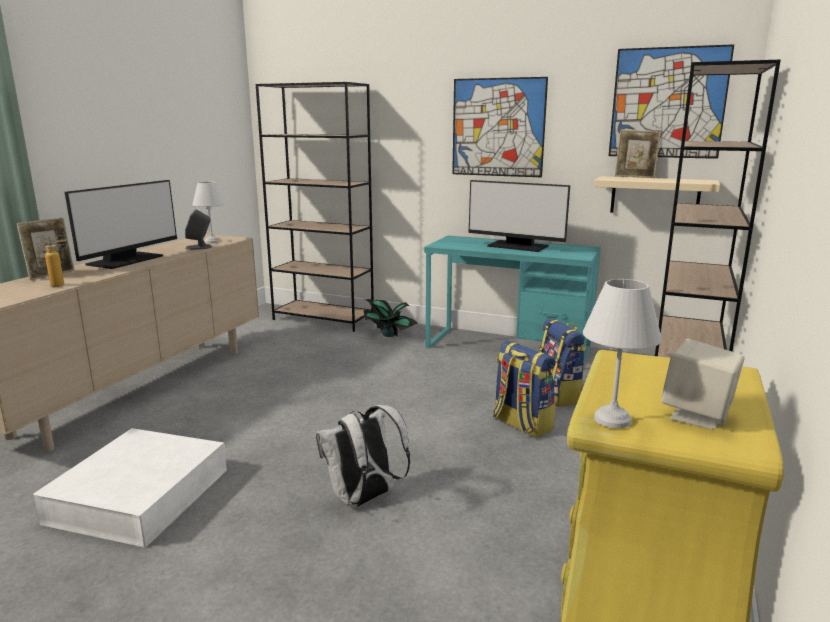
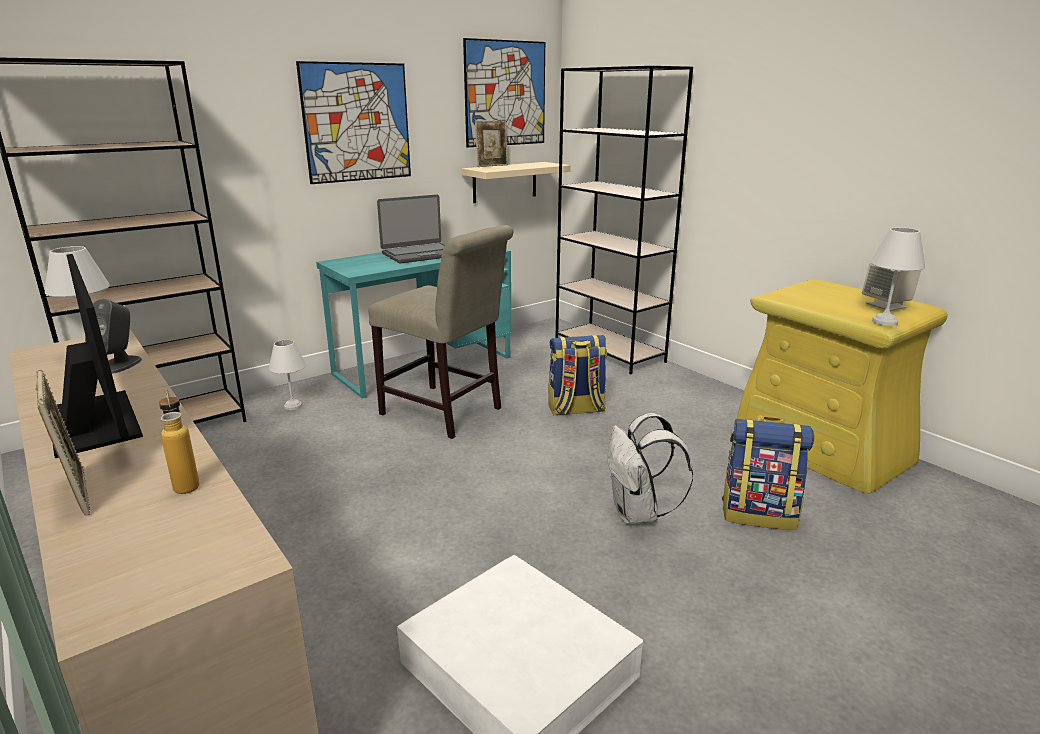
camera: 60 degrees left, 5 degrees up
(388, 334) = (292, 406): potted plant -> white table lamp
(441, 378) = (446, 413): none -> beige chair
(517, 246) = (420, 254): monitor -> laptop
(559, 395) = (542, 379): backpack -> backpack (759, 514)

